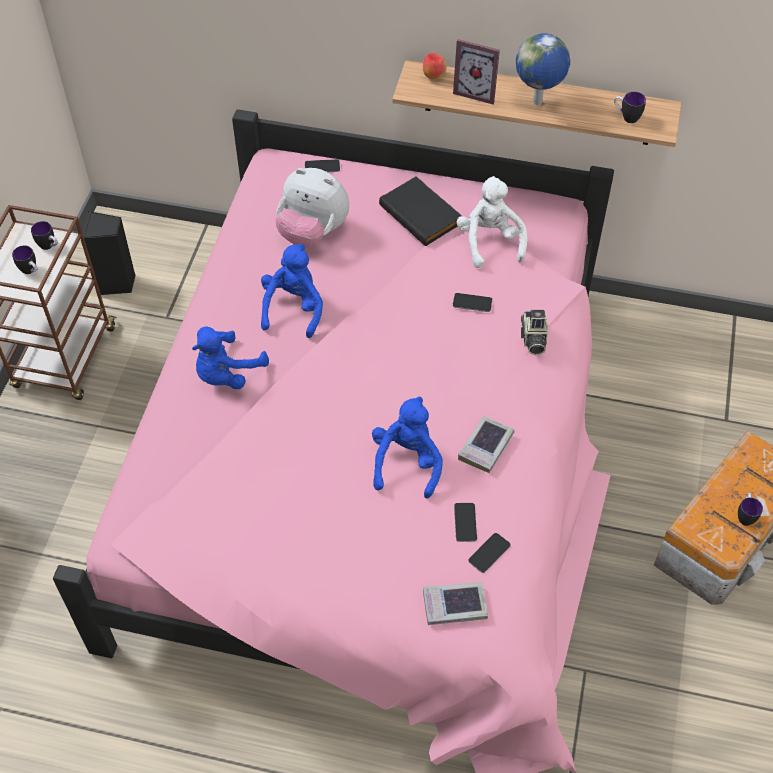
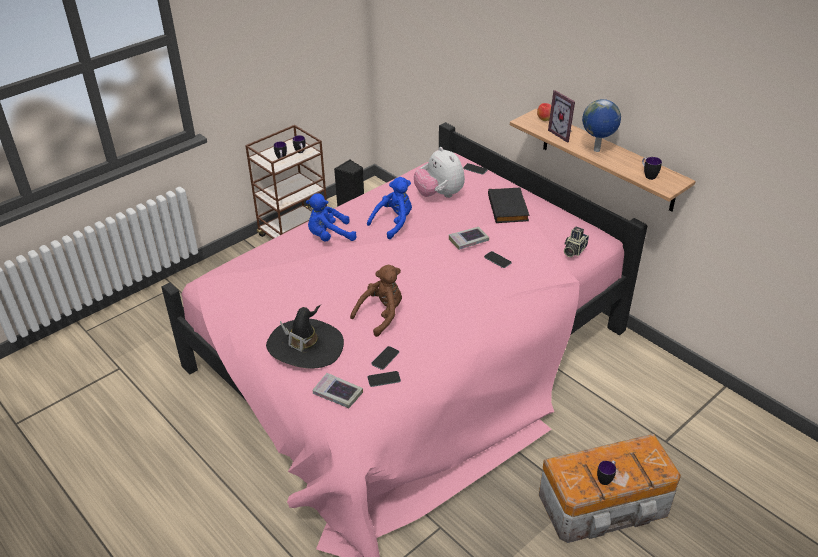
camera: 35 degrees right, 15 degrees down
(355, 562) = (305, 346): none -> black hat
(407, 462) = (381, 315): blue plush toy -> brown plush toy
(486, 447) = (434, 328): book -> book (468, 240)
(490, 241) = (537, 236): white plush toy -> none
(533, 339) = (517, 291): camera -> camera (573, 250)

